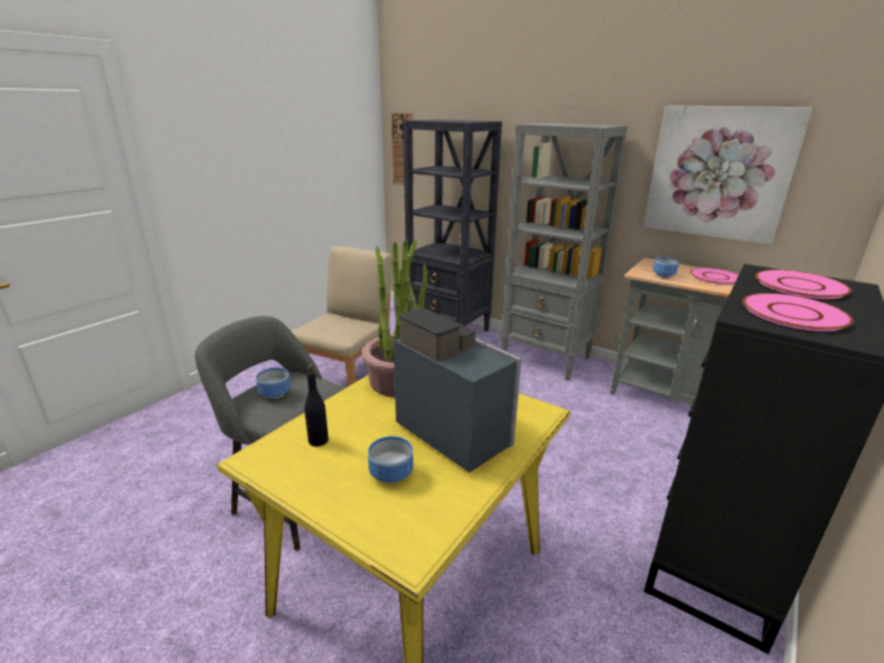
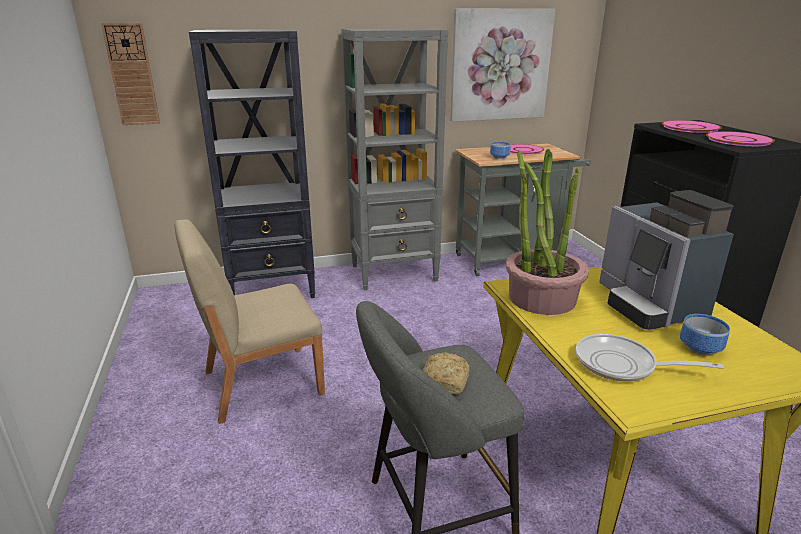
camera: 50 degrees left, 0 degrees up
(276, 394) = (446, 381): bowl -> bread
(318, 440) = (622, 365): black bottle -> frying pan
(349, 378) = (261, 382): beige chair -> beige chair turned 90 degrees counterclockwise
(454, 430) = (648, 305): coffee machine -> coffee machine turned 105 degrees counterclockwise

